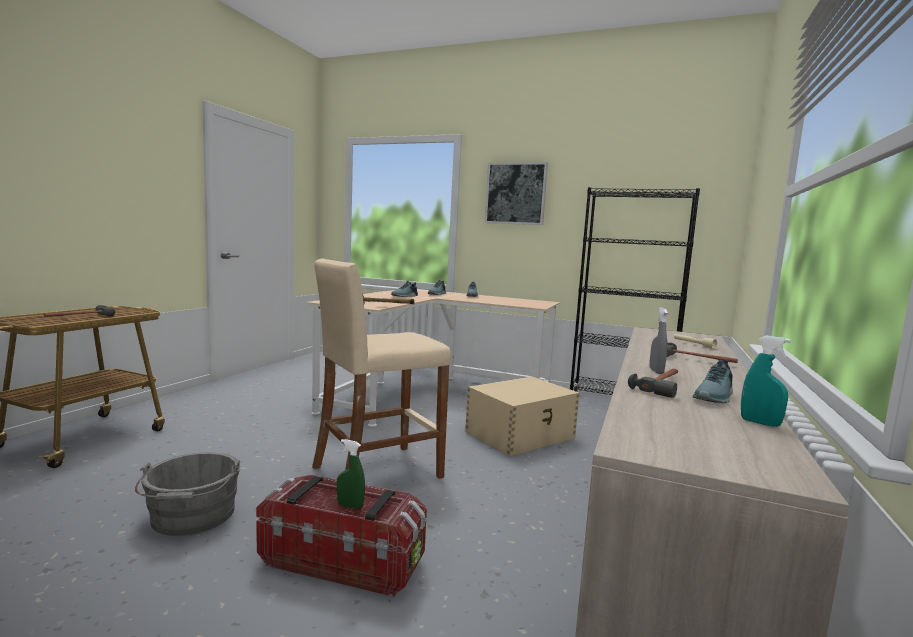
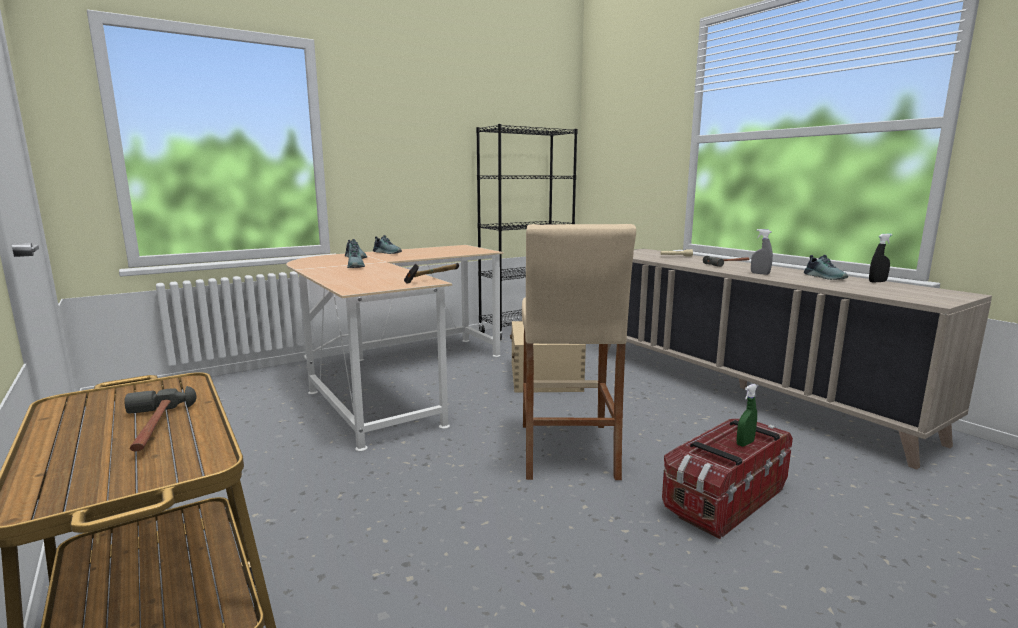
camera: 55 degrees left, 5 degrees up
(192, 517) = (596, 574): grey bucket -> none
(516, 193) = (394, 125): picture -> none
(663, 386) = (800, 279): hammer -> none
(760, 423) = (877, 281): turquoise spray bottle -> black spray bottle

